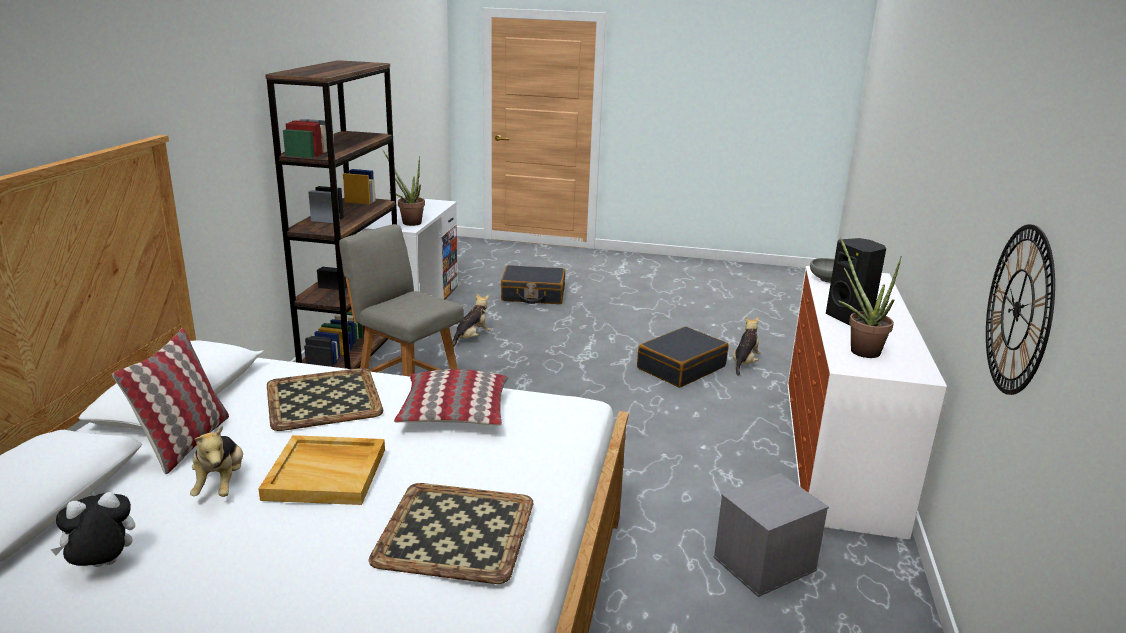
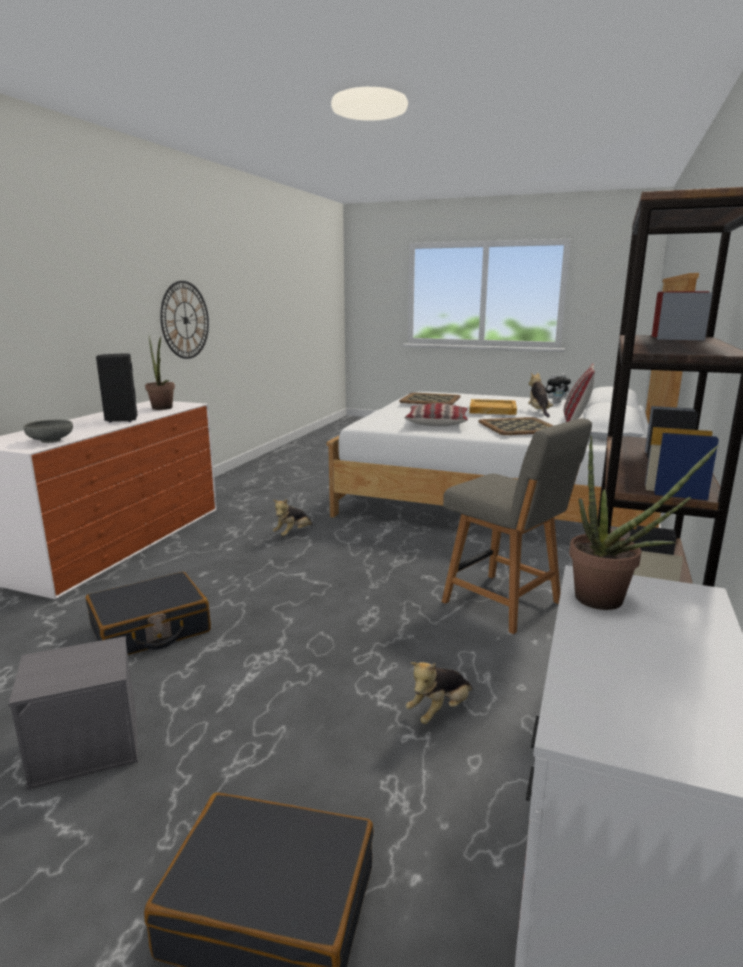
camera: 170 degrees left, 5 degrees down
(744, 363) = (55, 632): plush toy -> plush toy (293, 534)
(764, 565) = (262, 498): grey storage box -> grey storage box (87, 746)

